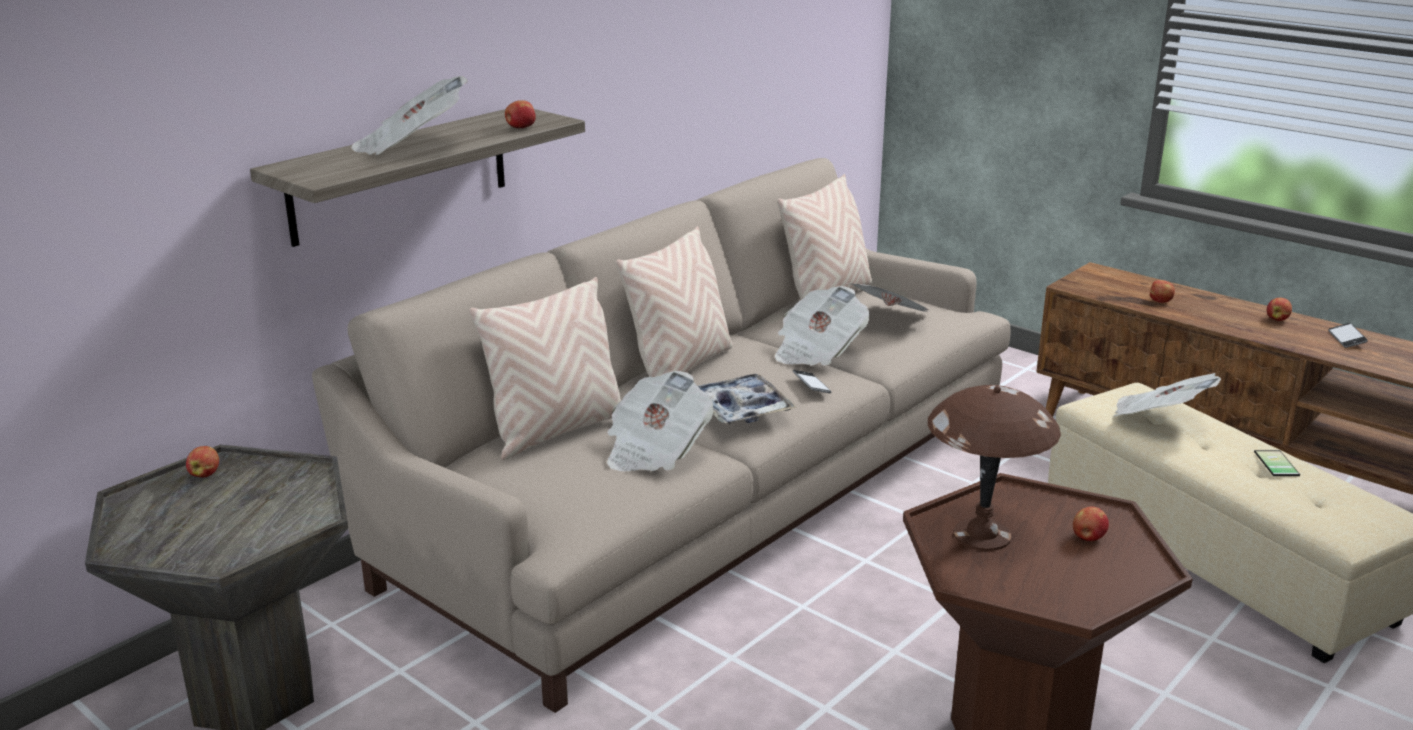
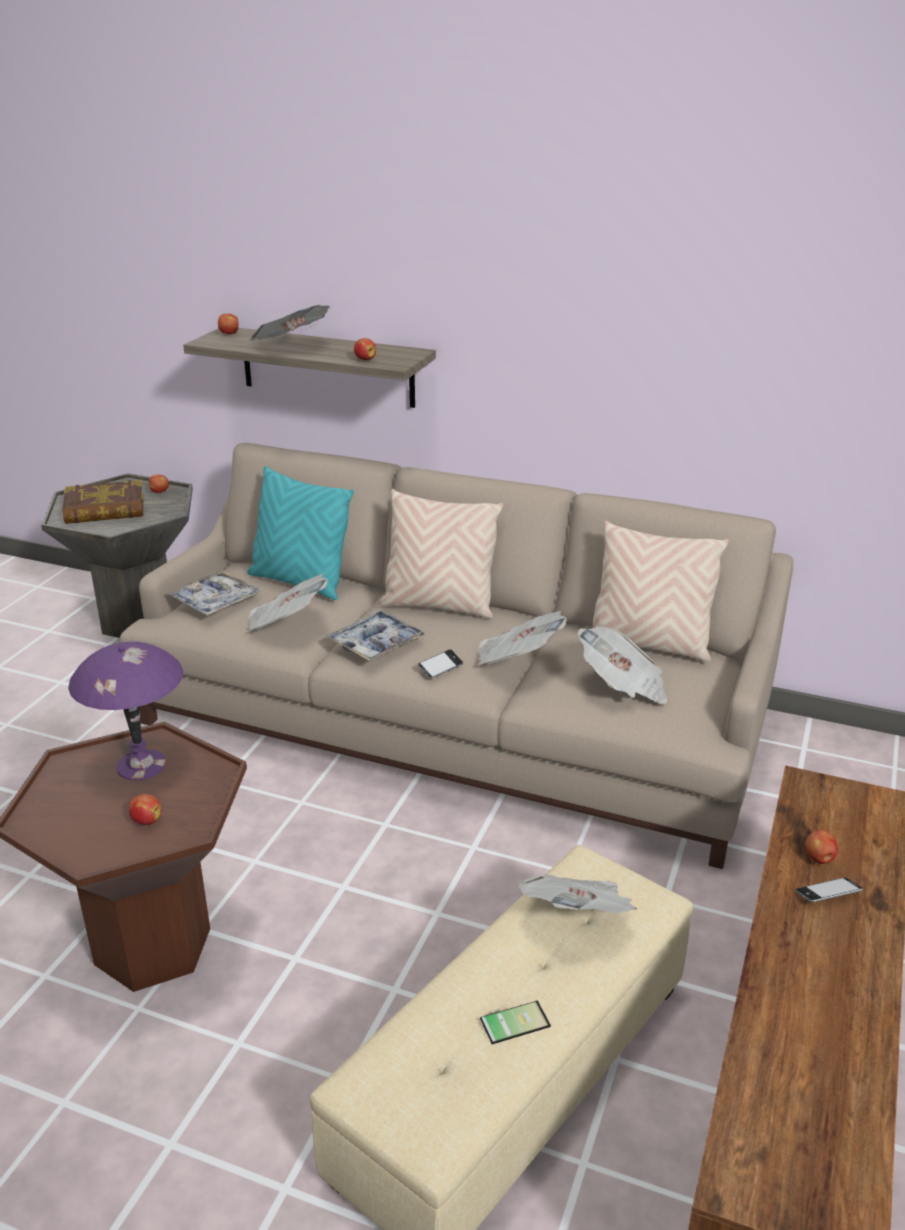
camera: 70 degrees right, 5 degrees up
(218, 523) = (105, 509): none -> book
(556, 431) = (300, 582): beige pillow -> turquoise pillow
(559, 488) = (215, 601): none -> tray
(982, 534) = (142, 765): brown table lamp -> purple table lamp
(1277, 319) = (851, 973): apple -> apple (229, 333)
(1346, 339) = (833, 1050): phone -> phone (827, 894)

